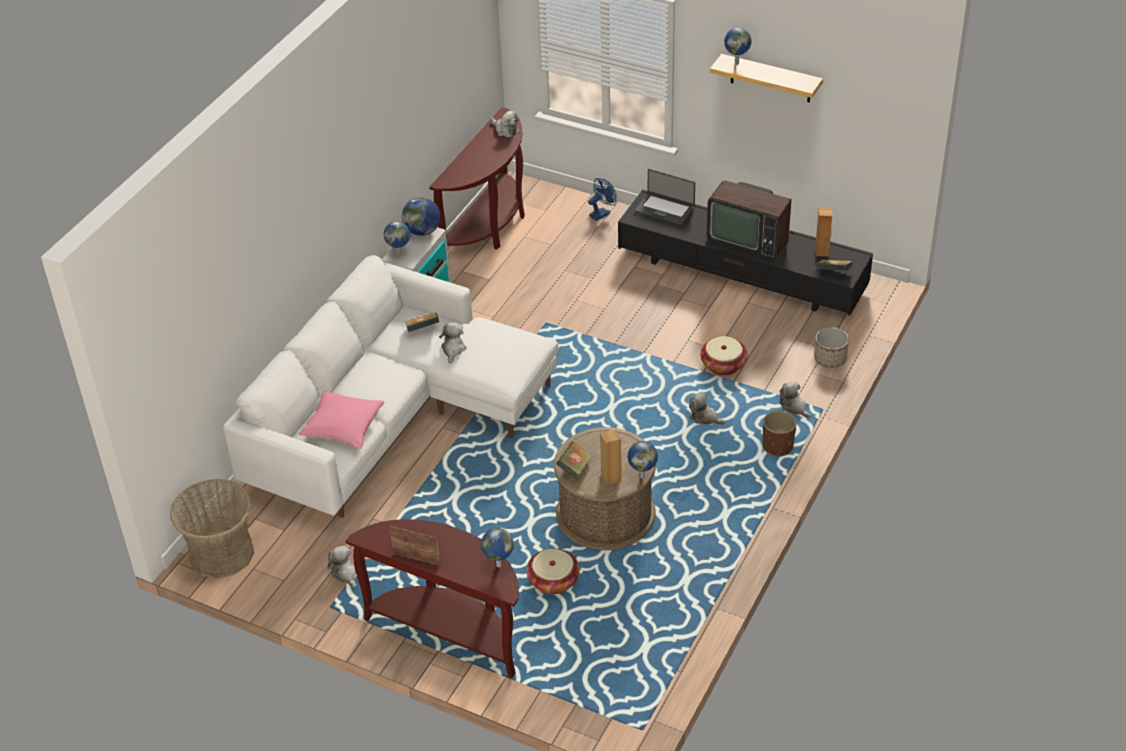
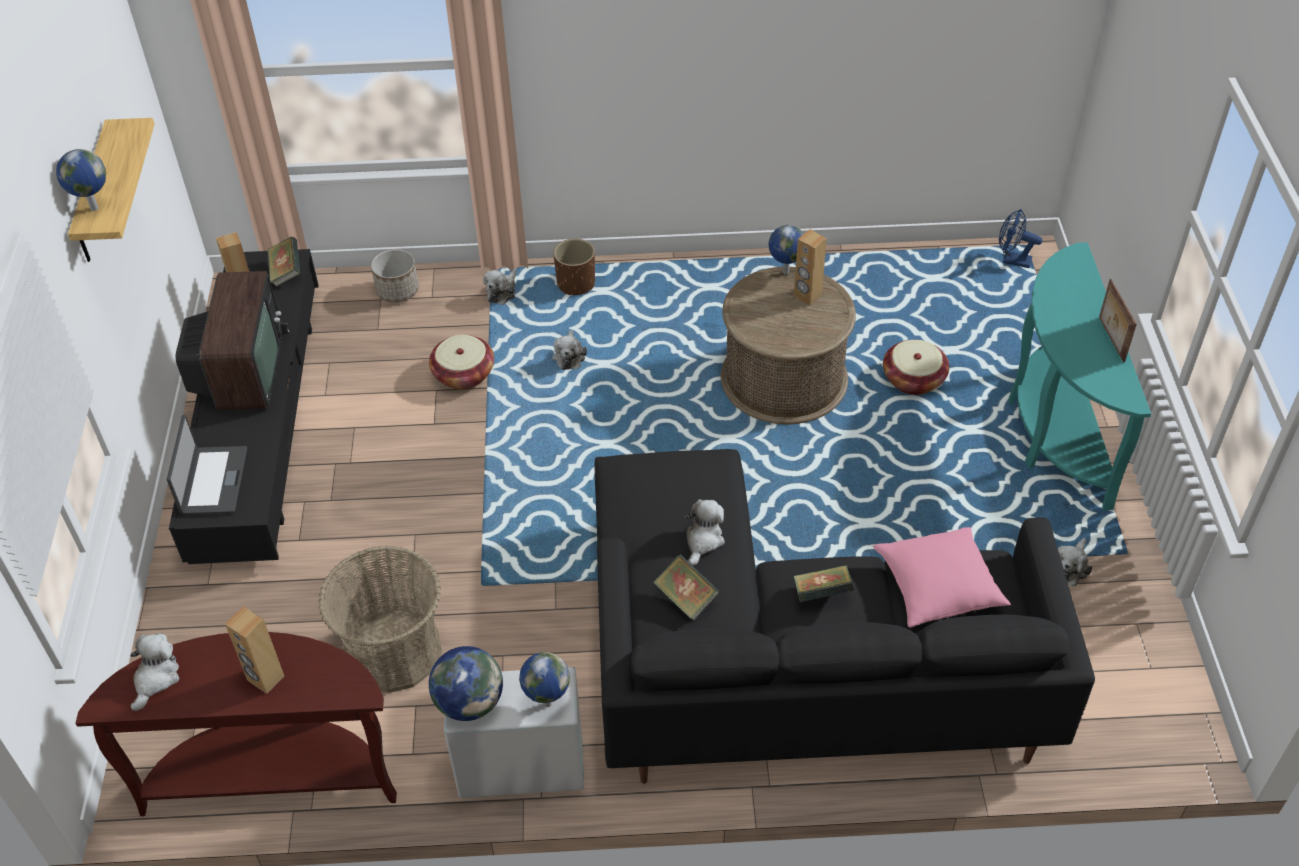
camera: 120 degrees left, 5 degrees up
(221, 553) = (1162, 720): basket -> basket (394, 651)
(393, 419) = (788, 663): white sofa -> black sofa
(450, 631) = (1054, 430): brown console table -> turquoise console table
(453, 349) = (703, 540): plush toy -> plush toy turned 135 degrees clockwise
(476, 158) = (265, 678): none -> brown speaker
(498, 564) = (1052, 274): globe -> none
(574, 468) = (819, 330): book -> book (822, 594)
(602, 213) = (177, 635): blue fan -> blue fan (1012, 260)

